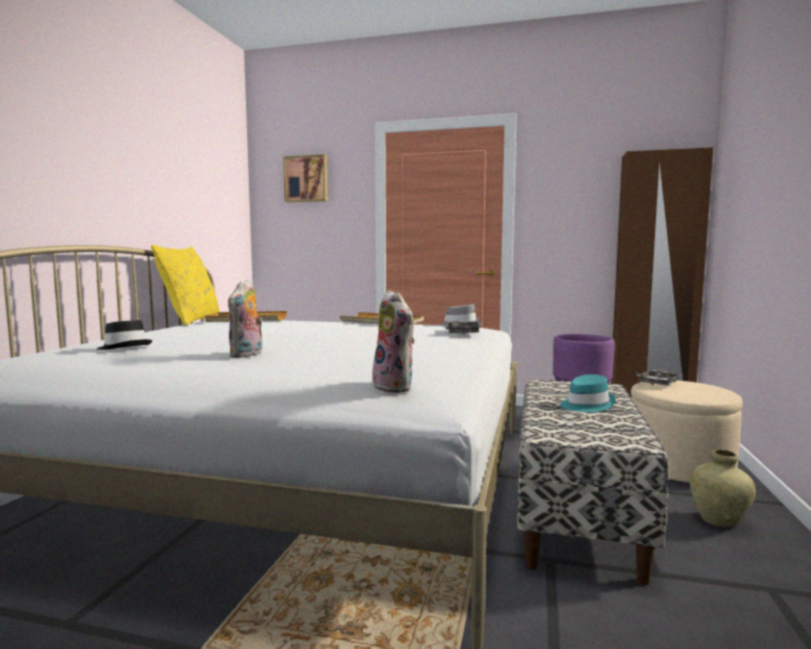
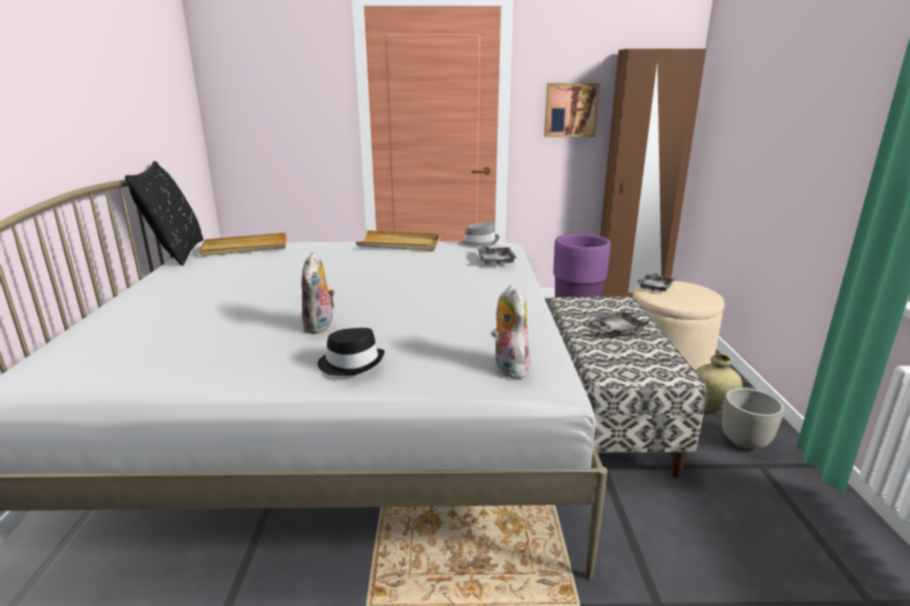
camera: 15 degrees left, 15 degrees up
(124, 347) = (166, 324): black hat -> black hat (351, 363)
(190, 321) = (176, 253): yellow pillow -> black pillow
(306, 179) = (268, 59): picture -> picture (570, 110)
(396, 387) = (508, 367): plush toy -> plush toy turned 150 degrees counterclockwise
(585, 405) = (618, 330): turquoise hat -> grey tray
(753, 561) = (744, 442): none -> grey planter

